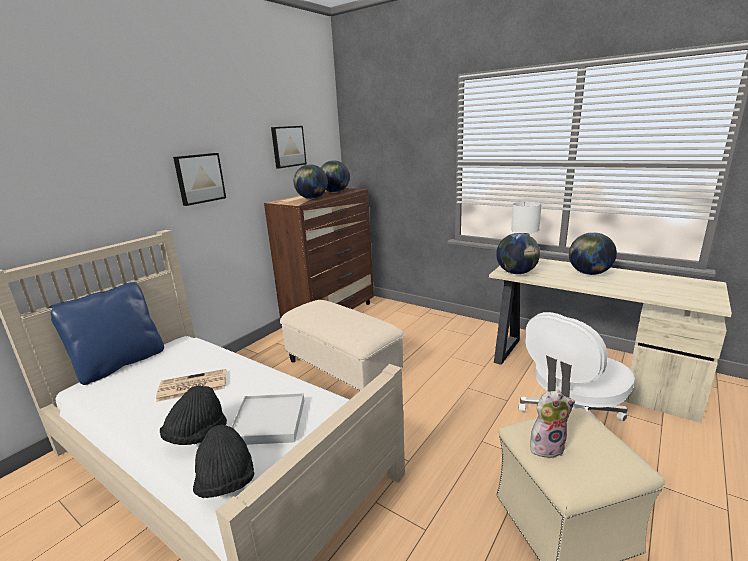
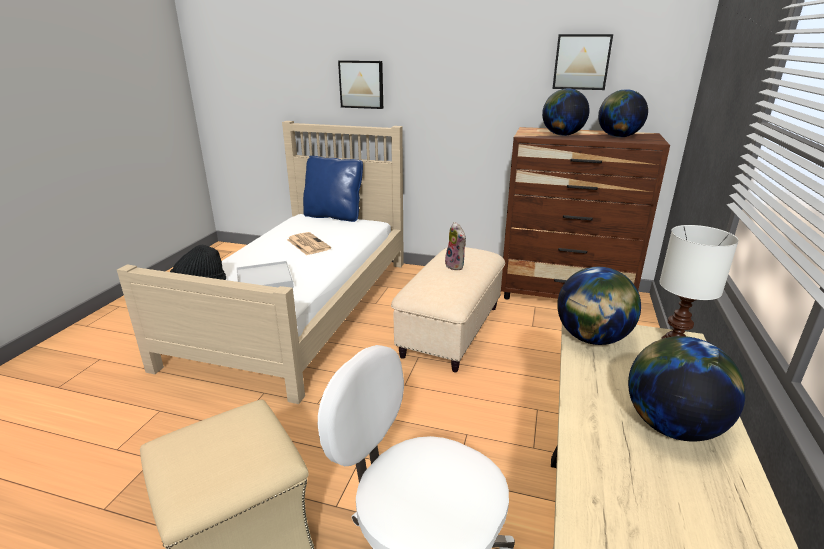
camera: 70 degrees right, 5 degrees up
(197, 435) = (248, 262): black hat -> none
(199, 178) = (447, 84): picture -> picture (362, 84)
(547, 447) = (218, 426): plush toy -> plush toy (456, 266)

